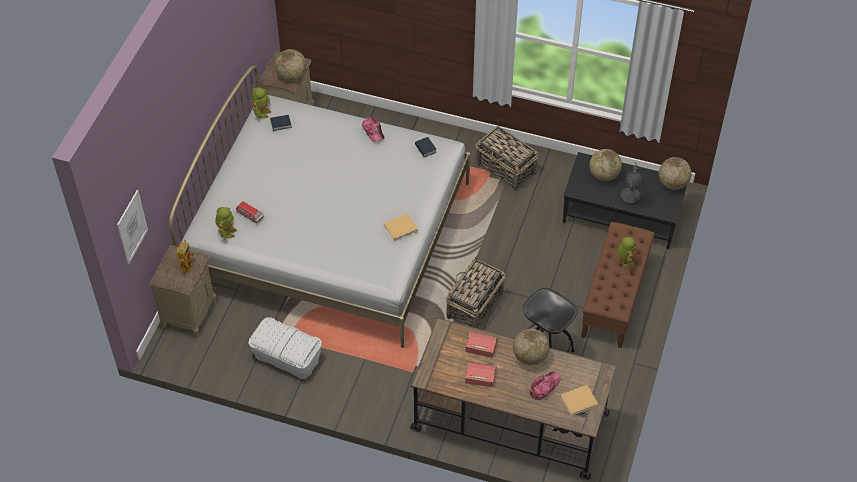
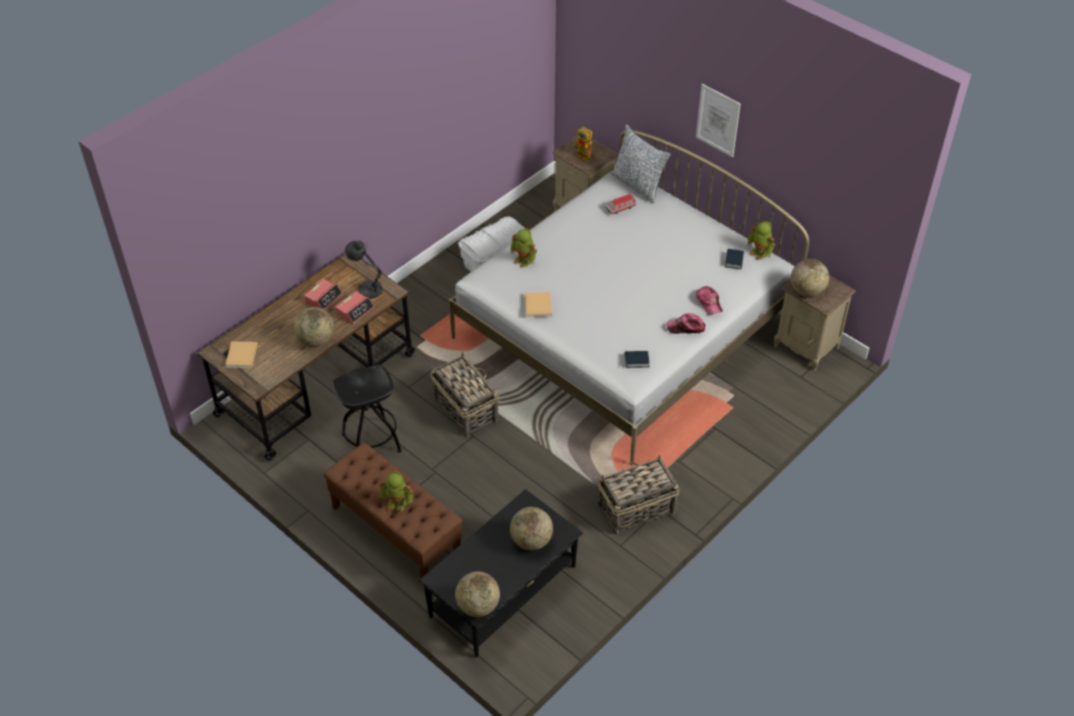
camera: 115 degrees right, 5 degrees down
(132, 227) = (586, 60): picture -> picture (718, 120)
(210, 214) = (638, 185): none -> pillow
(226, 231) = (609, 189): toy robot -> toy robot (524, 260)
(544, 386) = (276, 338): cap -> cap (709, 302)
(629, 199) = (481, 550): grey table lamp -> grey table lamp (368, 288)

